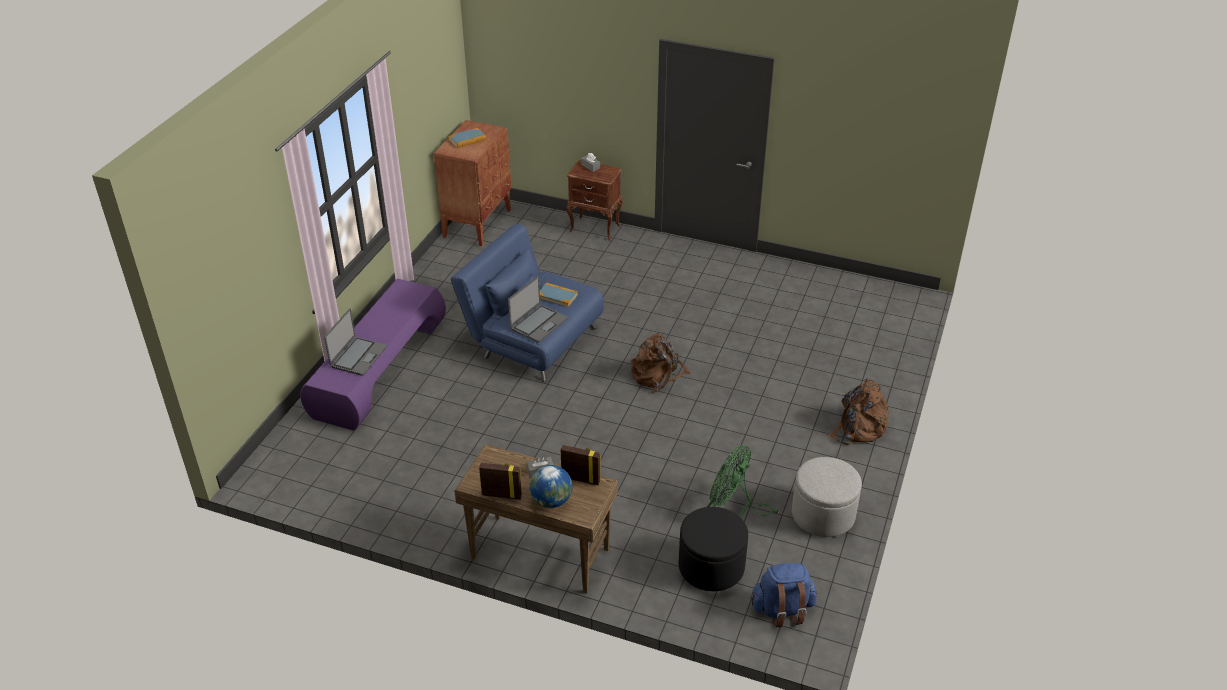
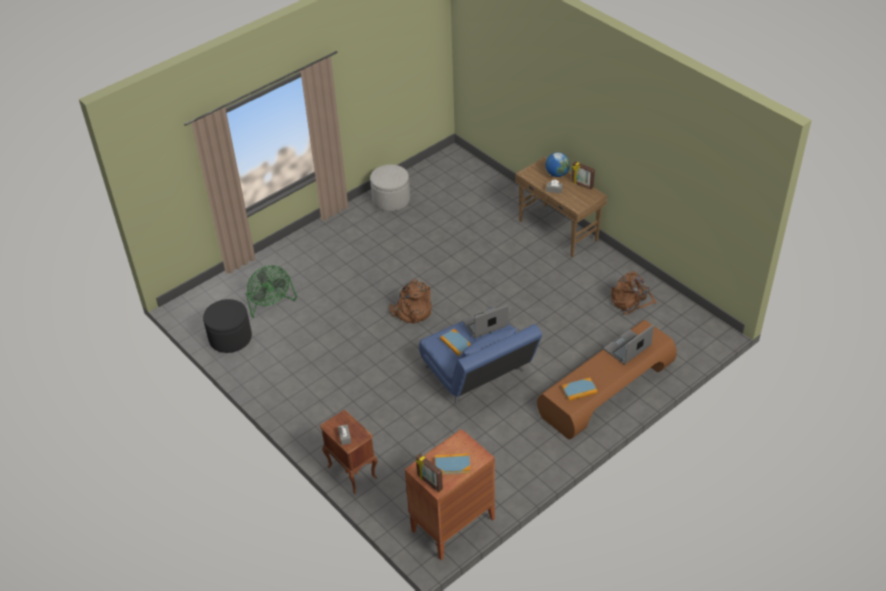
camera: 150 degrees left, 5 degrees up
(379, 368) = (606, 390): purple bench -> brown bench
(397, 301) = (579, 390): none -> book
(581, 479) = (534, 179): picture frame -> picture frame (429, 482)
(711, 566) = (471, 196): black ottoman -> black ottoman (230, 338)
(735, 507) = (434, 218): green fan -> green fan (268, 304)
(782, 609) = (452, 169): blue backpack -> none
(858, 428) = (322, 235): brown backpack -> brown backpack (631, 301)

